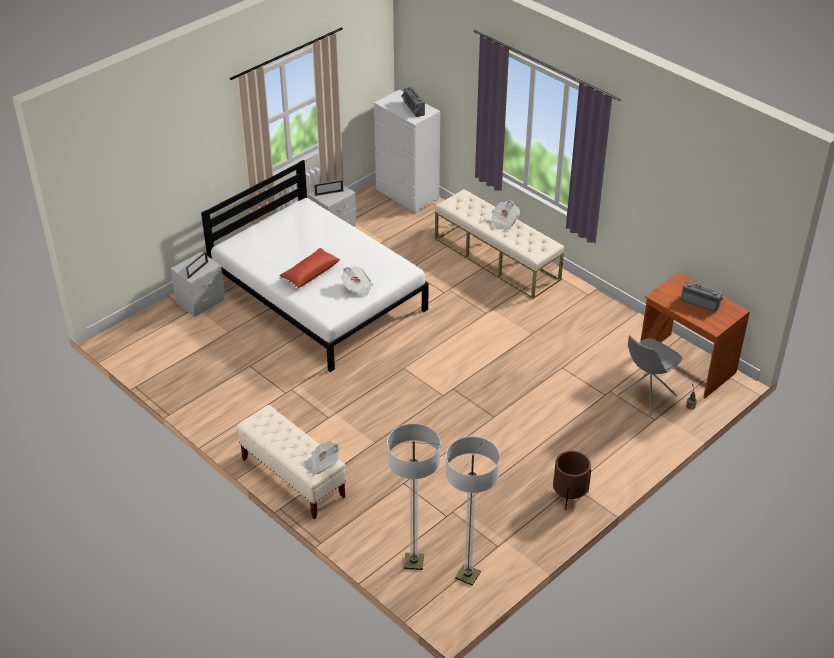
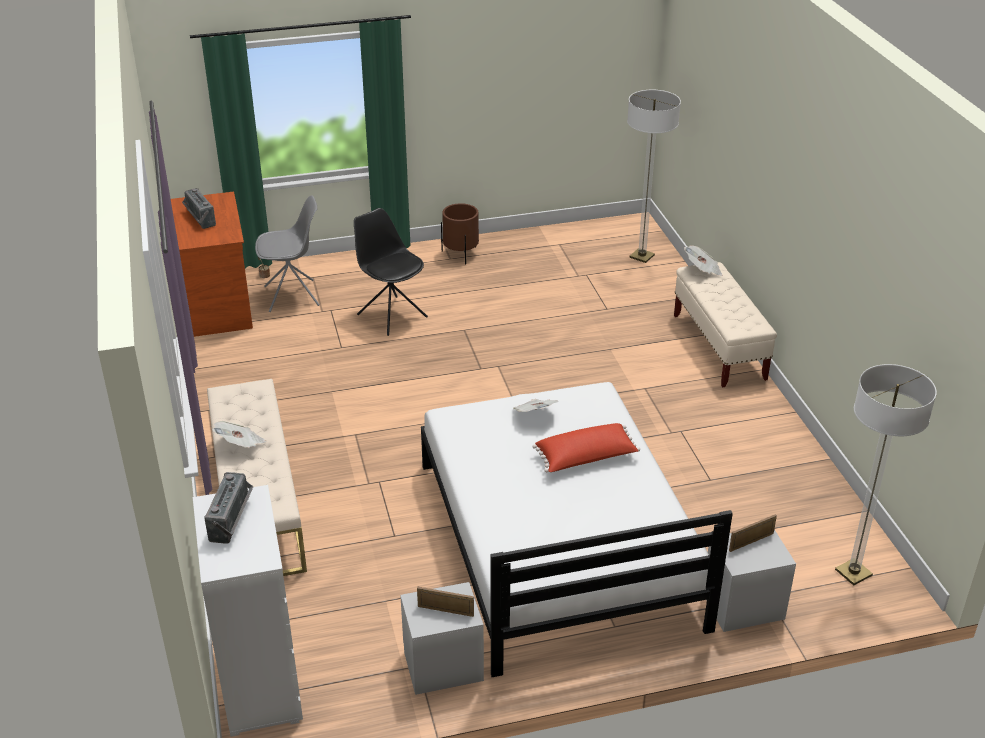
camera: 150 degrees left, 5 degrees down
(468, 575) = (602, 236): floor lamp -> floor lamp (853, 573)
(558, 408) = (391, 315): none -> black chair

